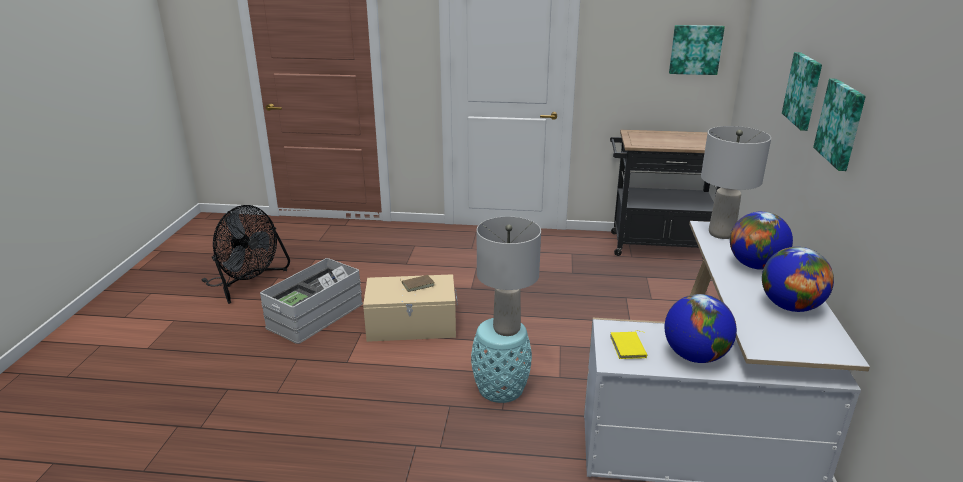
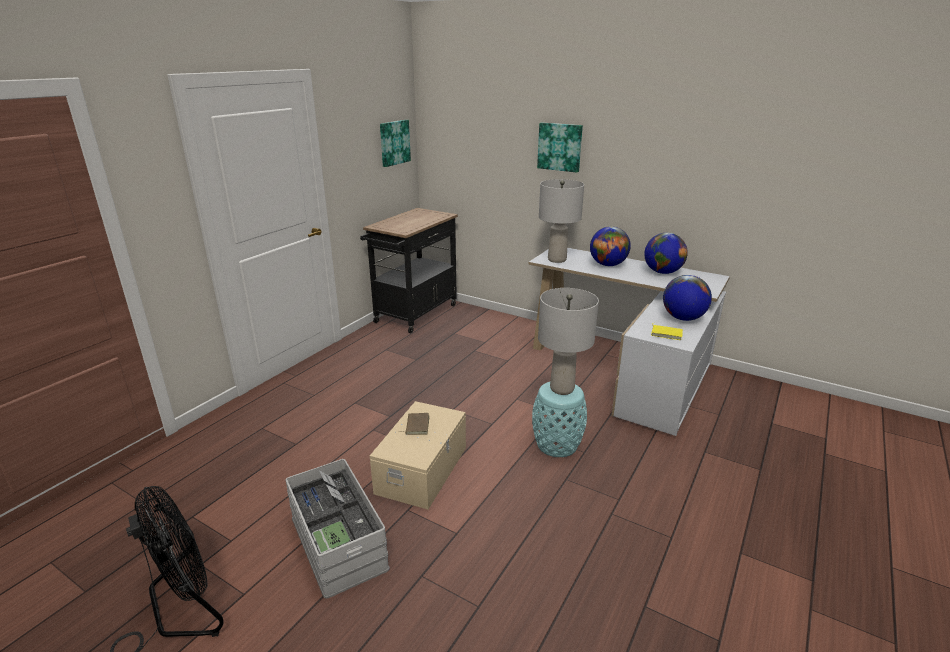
camera: 65 degrees left, 0 degrees up
(841, 123) = (629, 156): picture -> none

